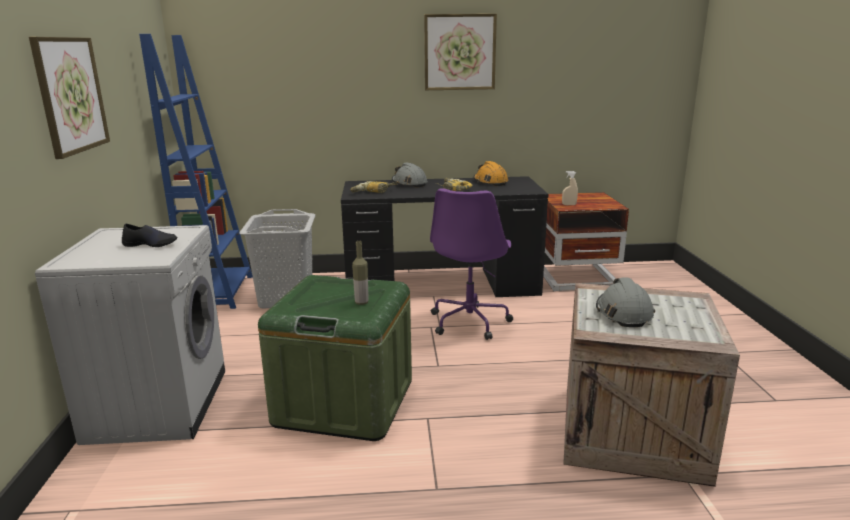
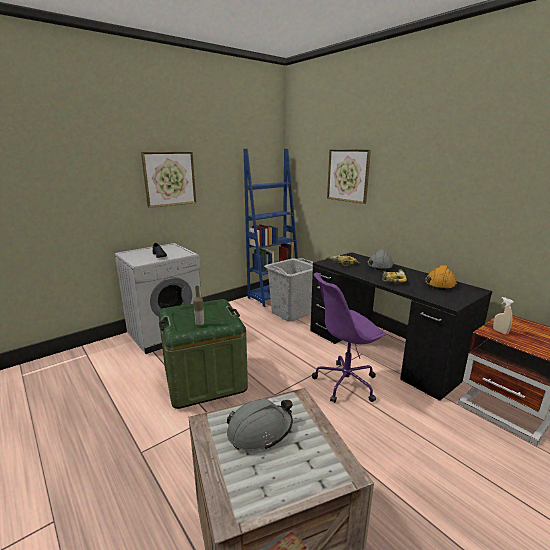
camera: 55 degrees right, 0 degrees up
(459, 52) = (447, 167): picture -> picture (348, 175)

